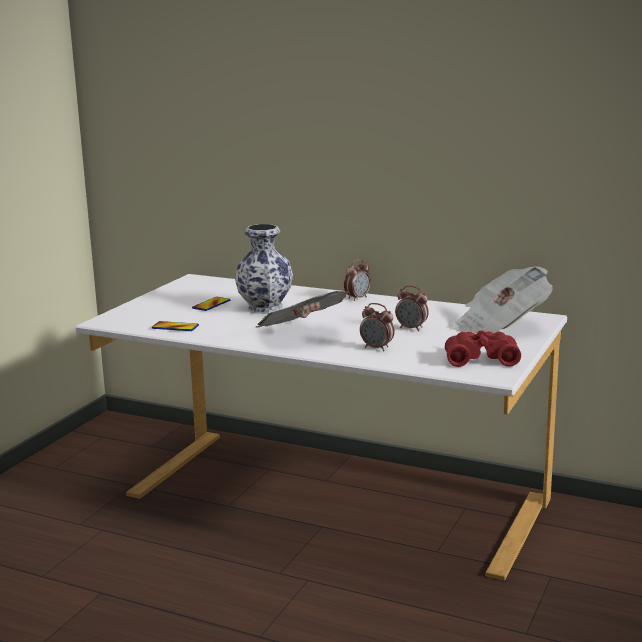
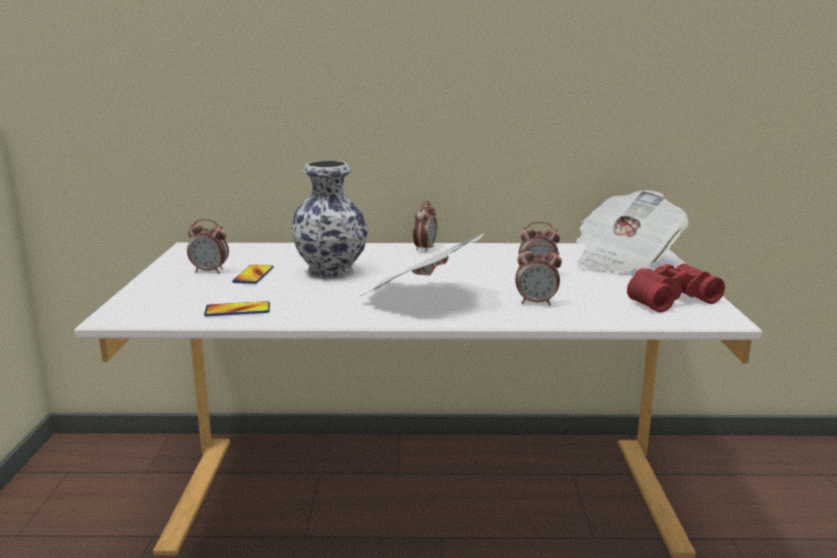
camera: 25 degrees left, 0 degrees up
(187, 298) = (210, 271): none -> alarm clock

